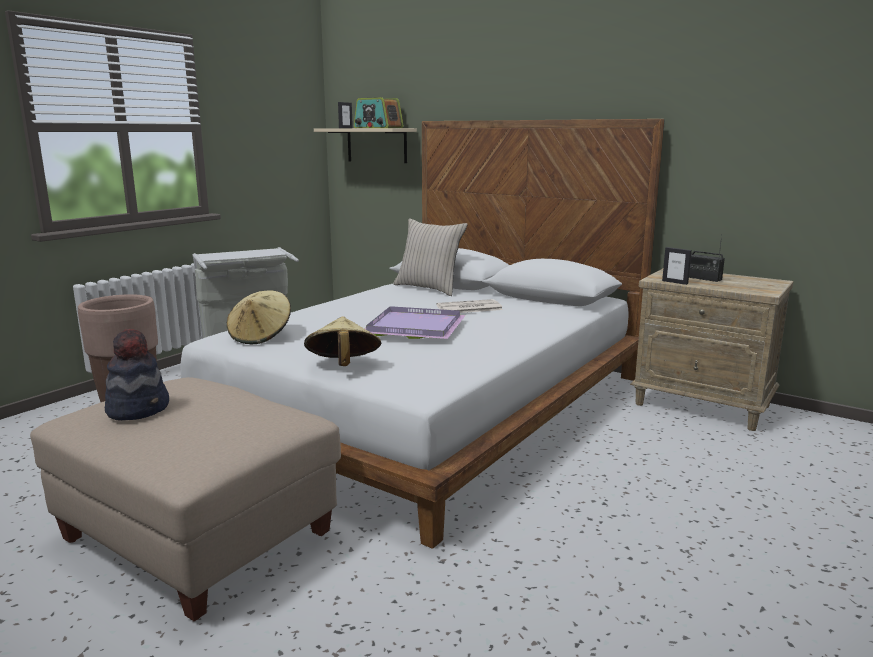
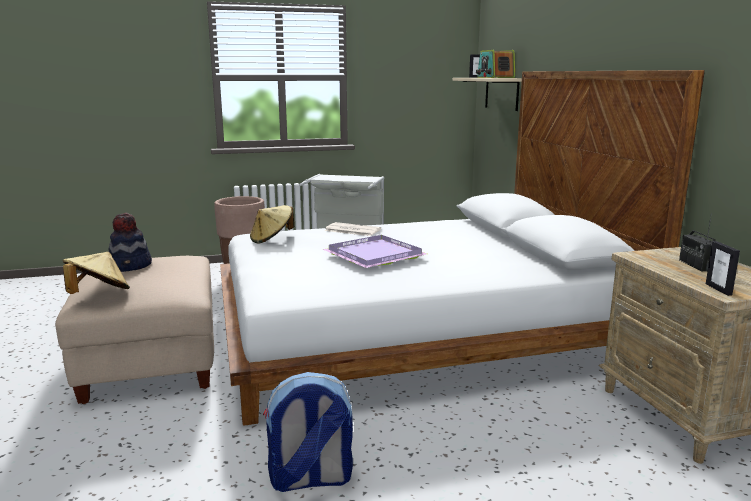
camera: 40 degrees right, 0 degrees up
(343, 366) = (268, 270): beige hat -> beige hat (98, 294)
(429, 288) = (471, 228): beige pillow -> none
(468, 308) = (458, 250): newspaper -> newspaper (351, 230)
(573, 560) = (310, 479): none -> backpack
(675, 282) = (645, 262): picture frame -> picture frame (718, 289)

